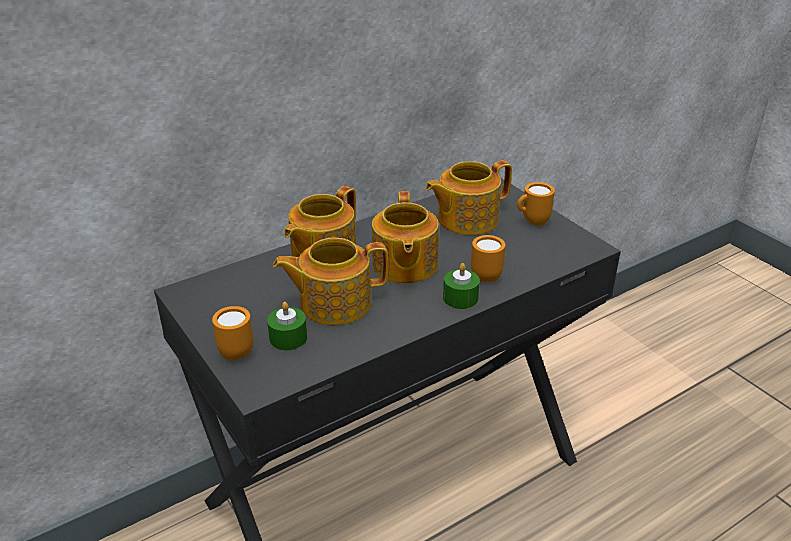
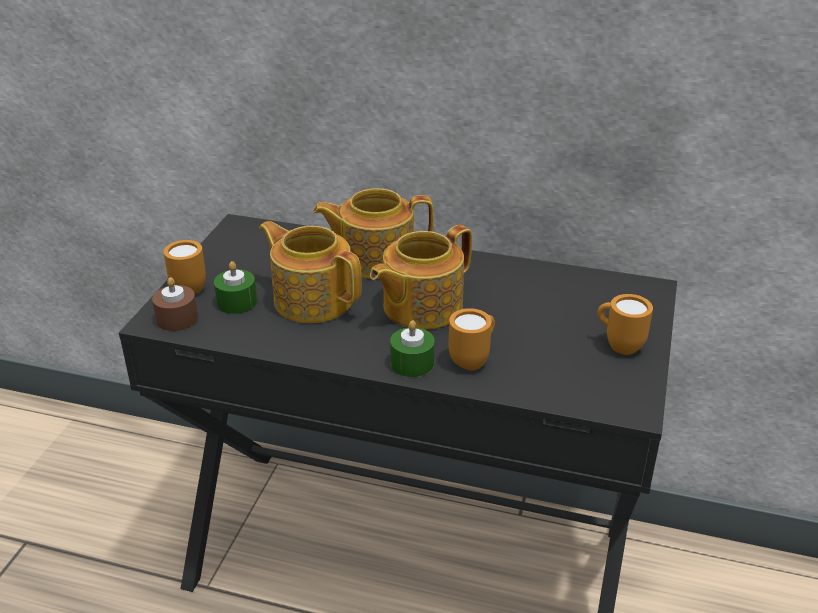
camera: 50 degrees right, 0 degrees up
(268, 376) = (177, 318): none -> brown candle
(466, 219) = (556, 303): teapot -> none

